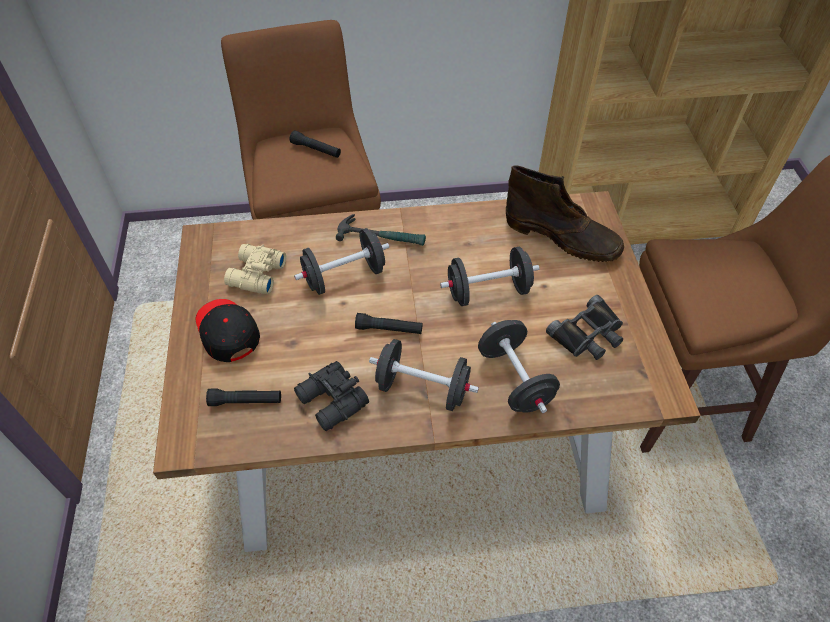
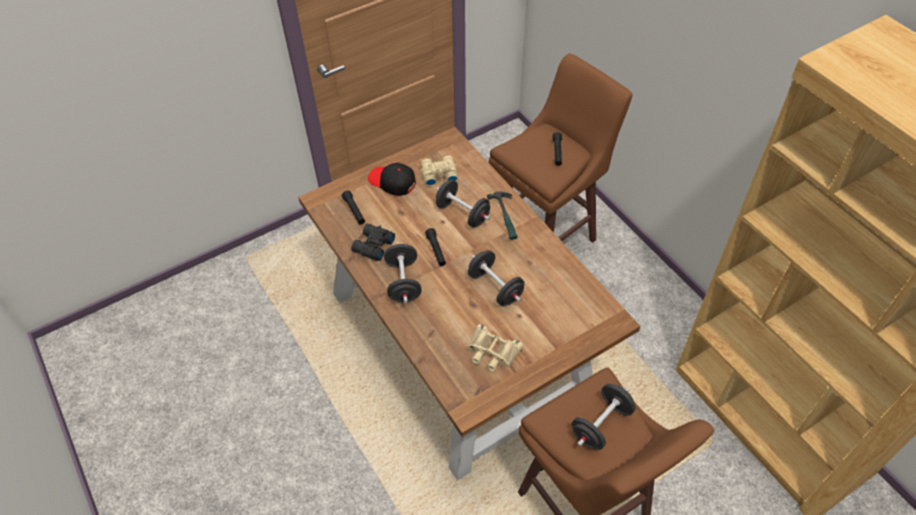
camera: 65 degrees right, 0 degrees up
(227, 332) = (392, 182): black cap -> black cap turned 90 degrees counterclockwise
(514, 379) = (434, 324): black dumbbell -> black dumbbell (601, 425)
(562, 237) = (571, 312): brown boot -> none
(588, 334) = (492, 352): black binoculars -> beige binoculars

